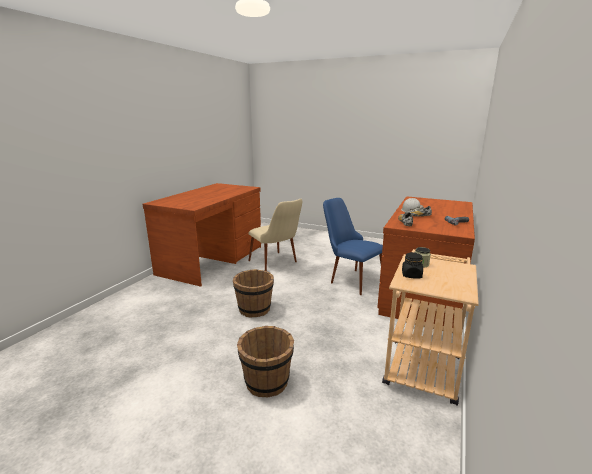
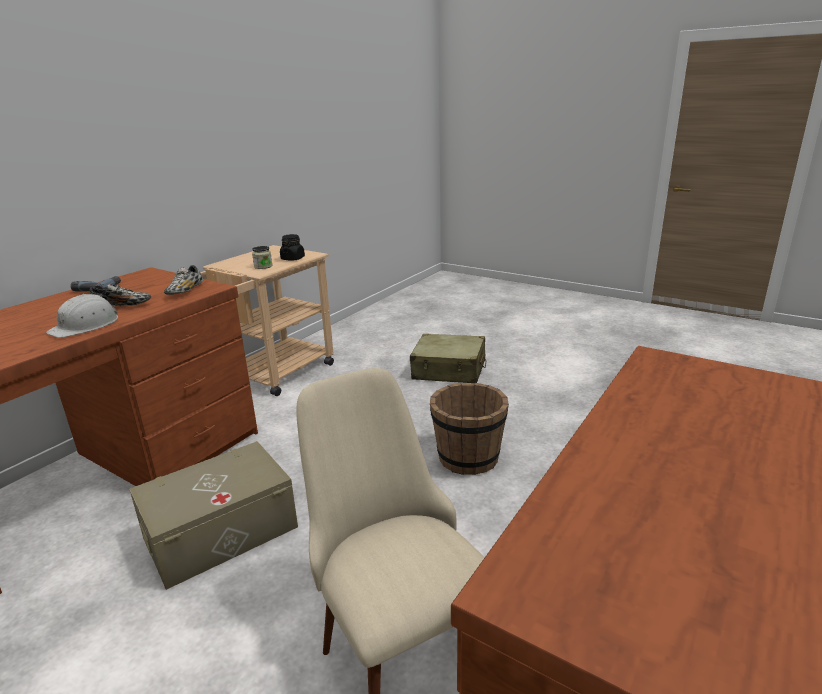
camera: 170 degrees left, 5 degrees up
(267, 382) = (449, 370): brown bucket -> beige suitcase
(350, 279) = (220, 532): blue chair -> beige storage box

